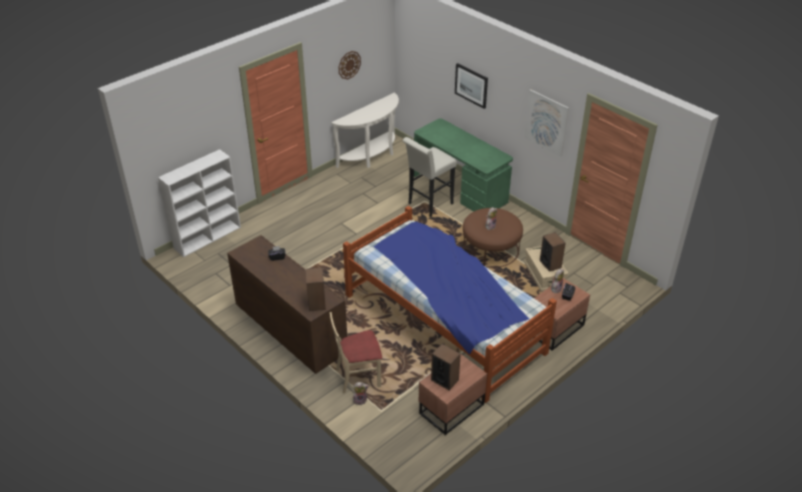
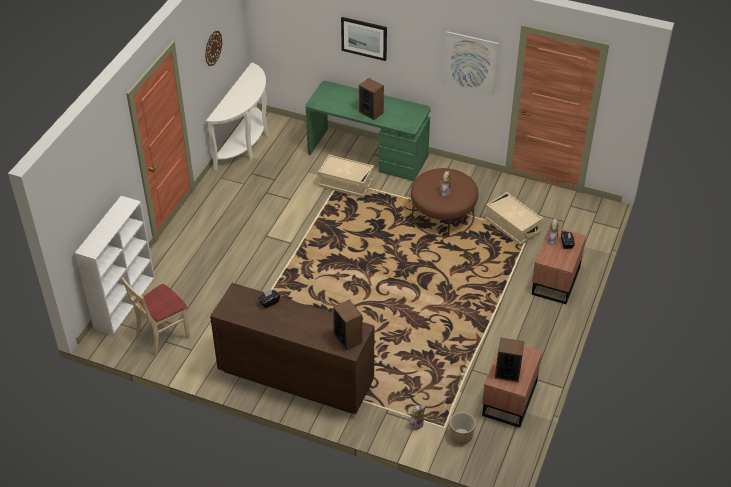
camera: 25 degrees left, 5 degrees up
(358, 377) = (398, 401): beige chair -> beige chair (162, 336)
(390, 423) = (461, 436): none -> planter
(428, 205) = (346, 184): white stool -> beige storage box
(444, 322) = (446, 312): bed -> none
(550, 264) = (520, 213): speaker -> speaker (371, 112)

